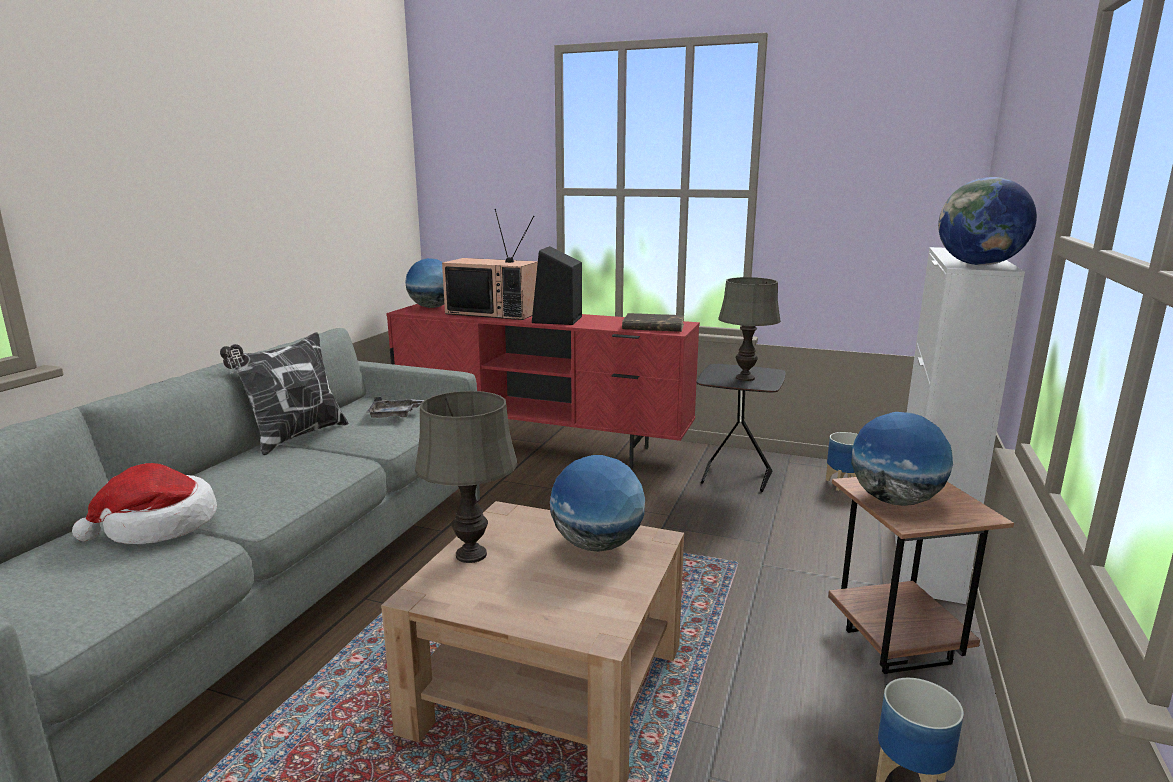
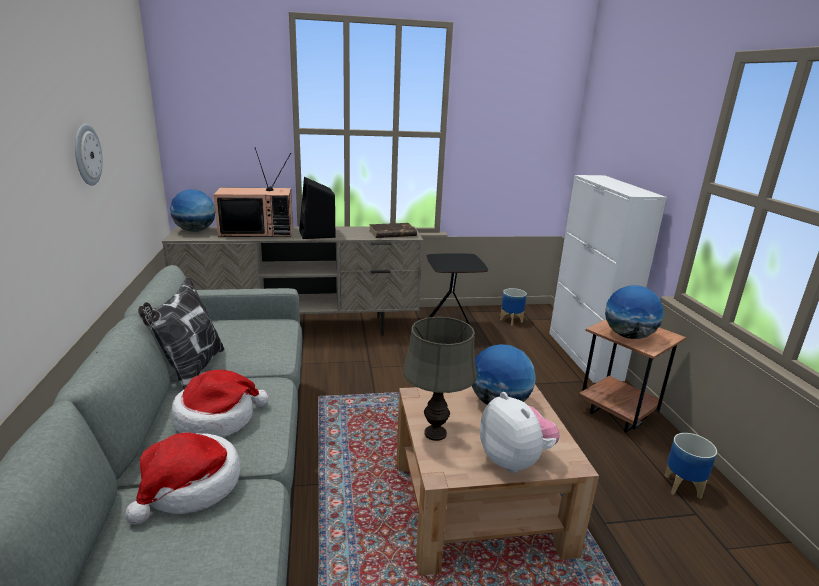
camera: 30 degrees left, 5 degrees up
(257, 479) = (217, 418): none -> hat
(272, 202) = (86, 155): none -> wall clock
(395, 415) = (253, 334): grey tray -> none
(527, 609) = (514, 460): none -> plush toy
(542, 445) = (303, 328): red tv stand -> beige tv stand
(745, 378) = (460, 263): grey table lamp -> none
(979, 265) = (636, 192): globe -> none

